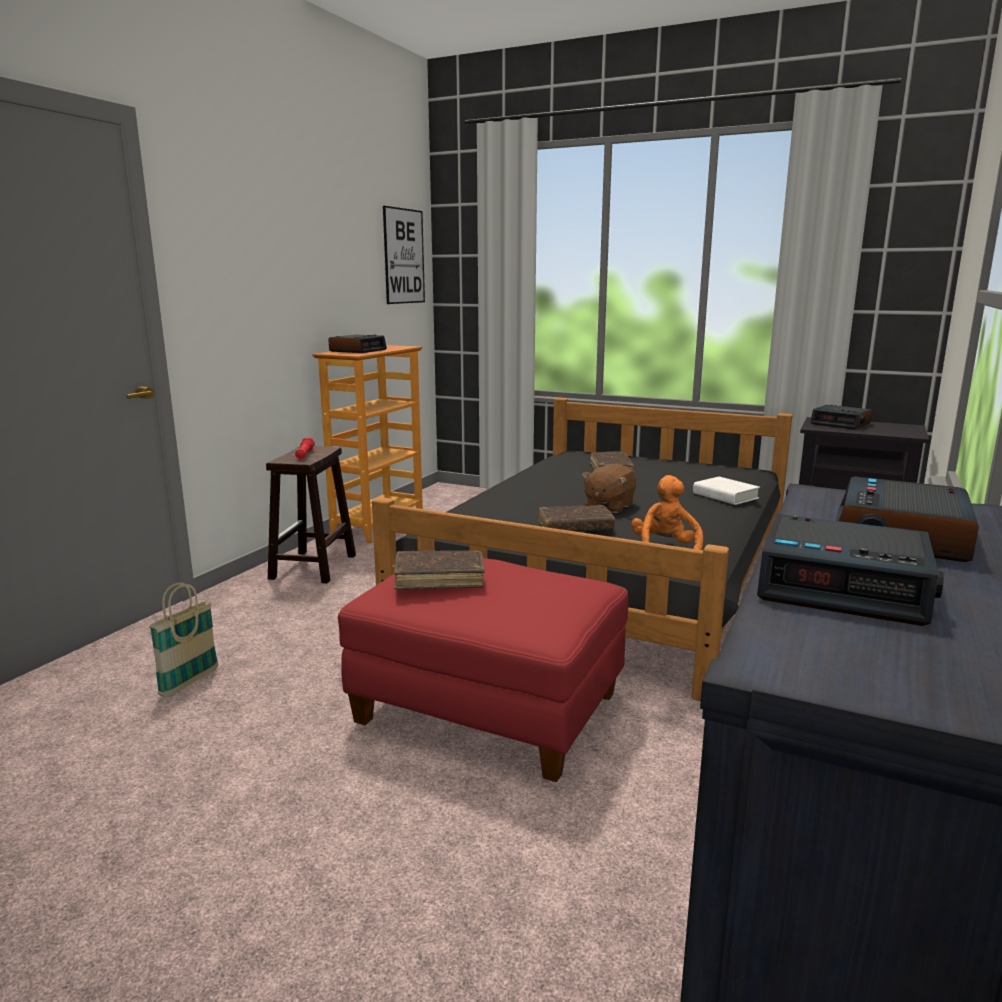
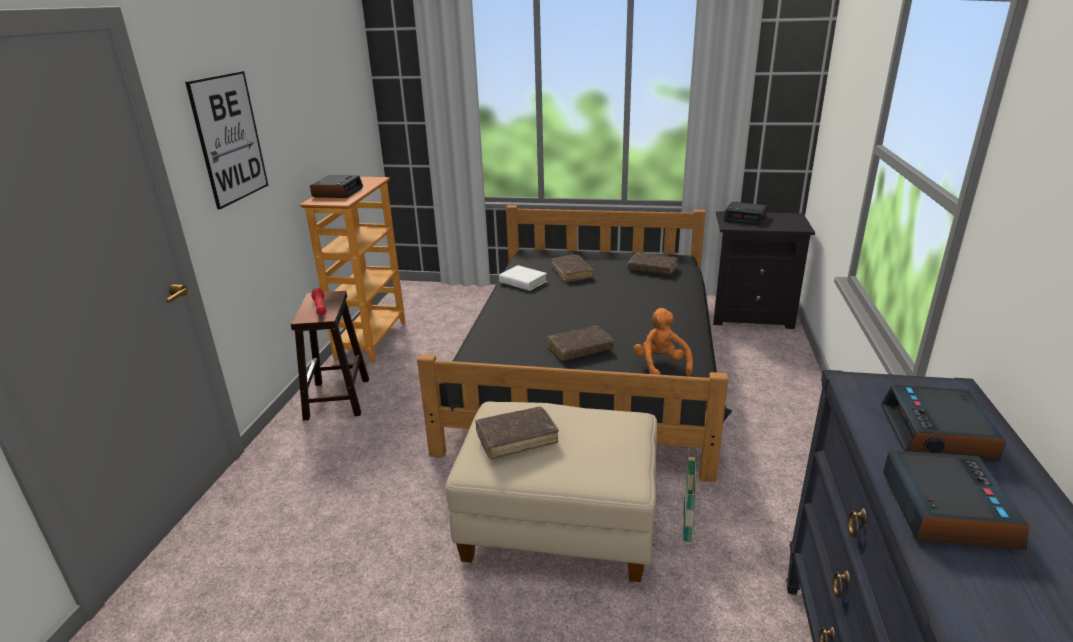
camera: 15 degrees left, 10 degrees up
(189, 682) = (296, 550): basket -> basket (686, 525)
(404, 256) = (352, 86): picture -> picture (229, 138)
(489, 710) = (559, 524): red ottoman -> beige ottoman
(608, 506) = (592, 319): brown plush toy -> none
(712, 475) = (652, 269): none -> brown book
(725, 496) = (674, 293): white book -> white book (523, 282)
(844, 586) = (945, 509): alarm clock -> alarm clock turned 90 degrees counterclockwise

